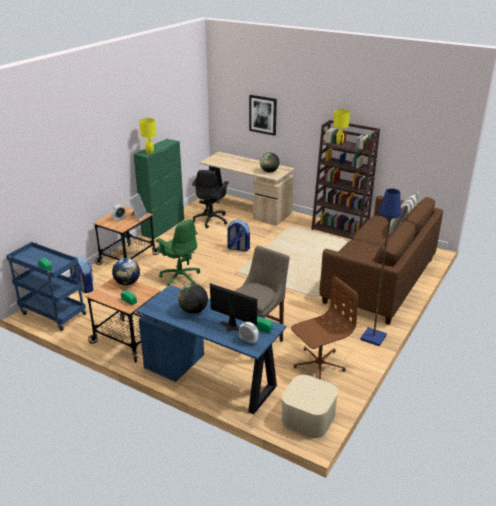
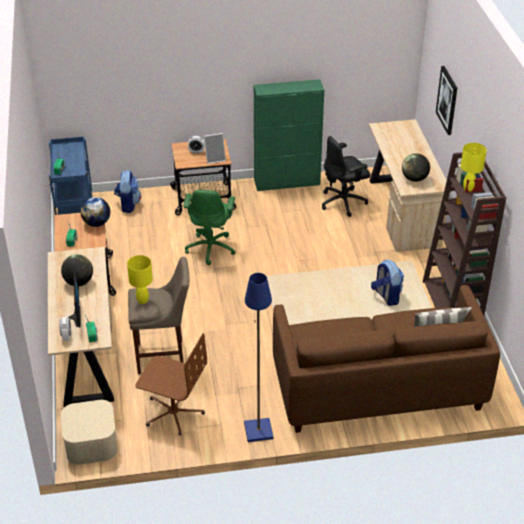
camera: 50 degrees right, 10 degrees up
(150, 152) = (269, 91): yellow table lamp -> yellow table lamp (142, 301)
(211, 377) = (86, 355): blue desk -> beige desk
(238, 248) = (310, 252): backpack -> backpack (386, 296)

